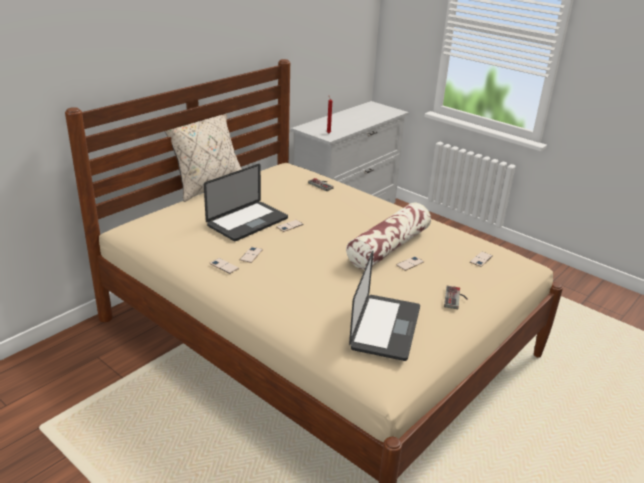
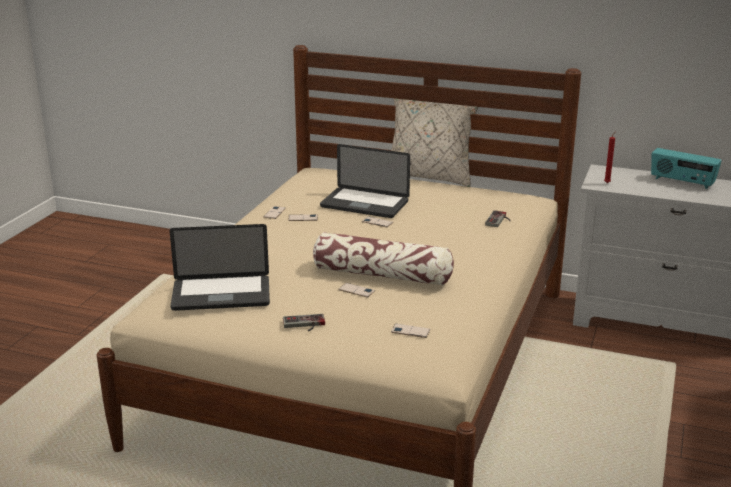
camera: 70 degrees right, 5 degrees down
(345, 117) = (682, 182): none -> radio

